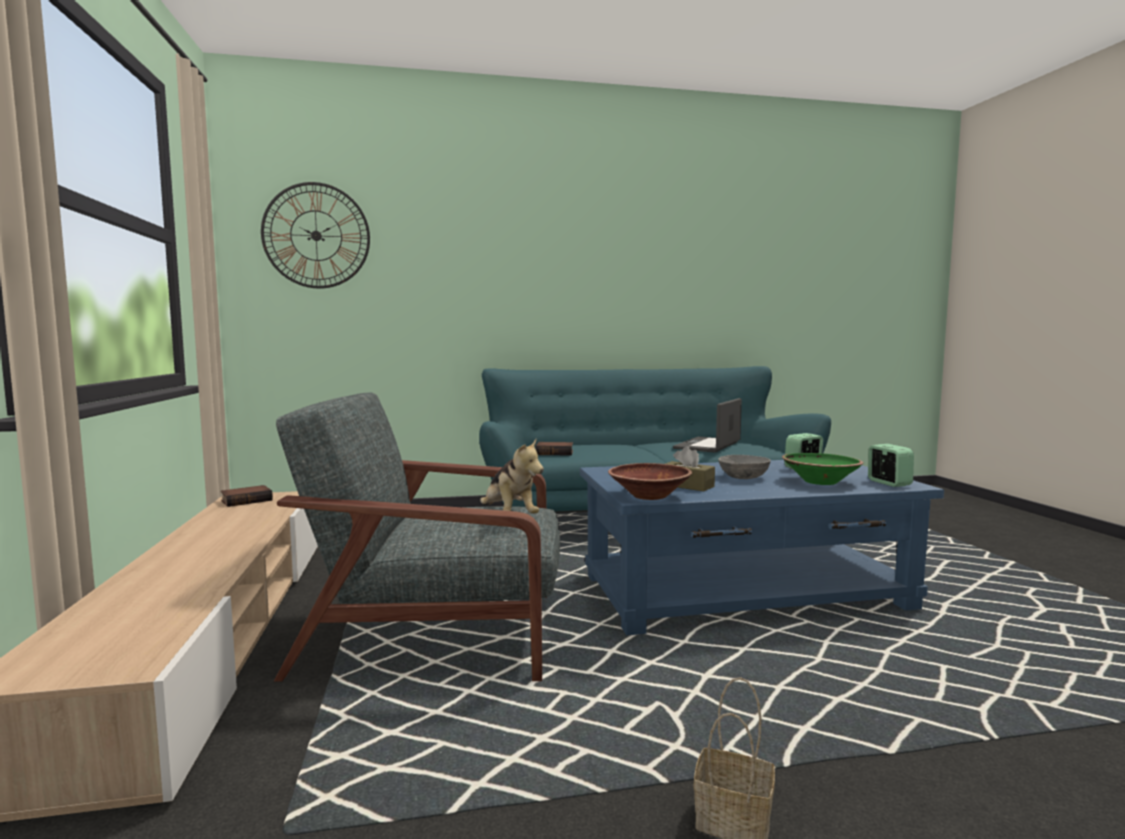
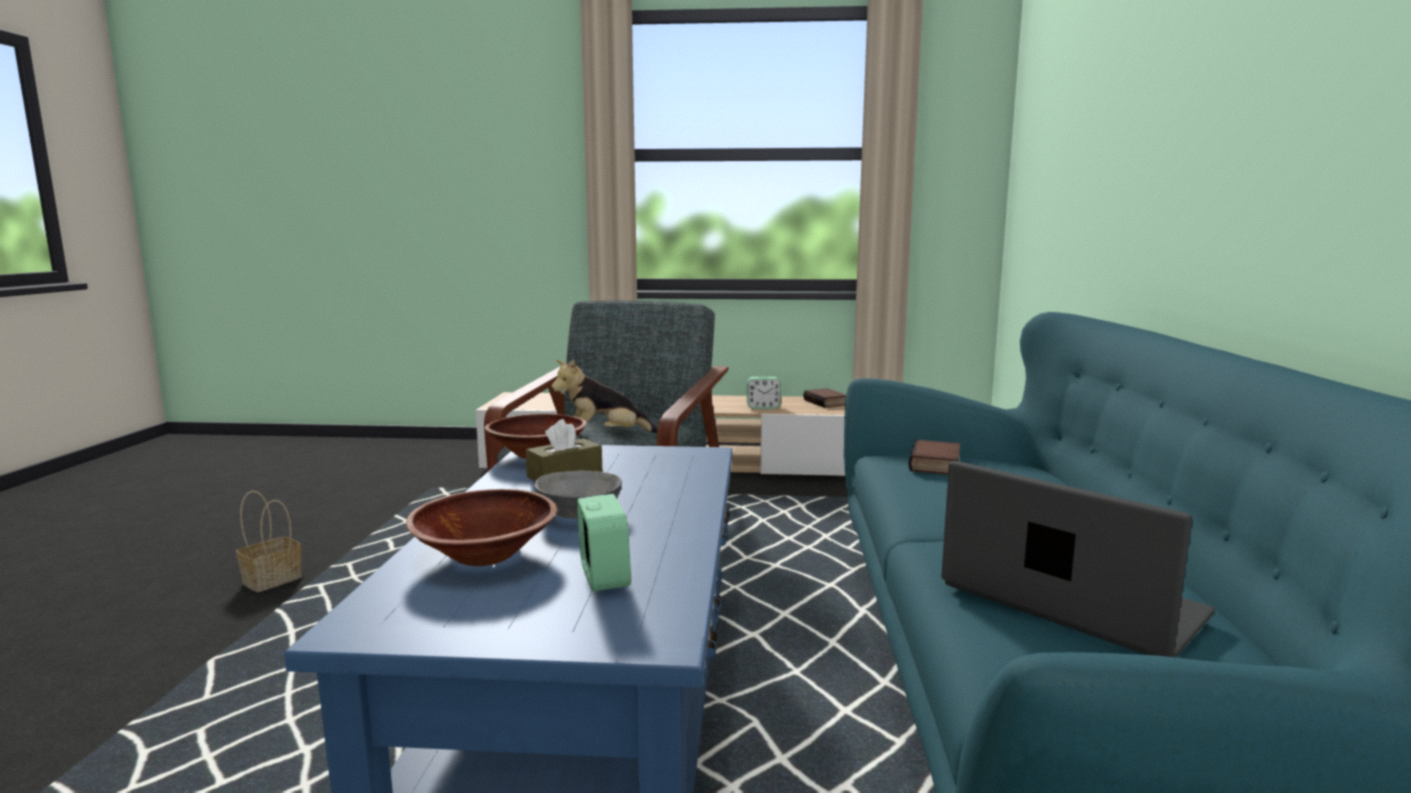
camera: 105 degrees right, 5 degrees up
(316, 235) = (1048, 110): wall clock -> none
(820, 482) = (485, 554): green bowl -> brown bowl
(888, 483) = (396, 610): alarm clock -> alarm clock (763, 407)

